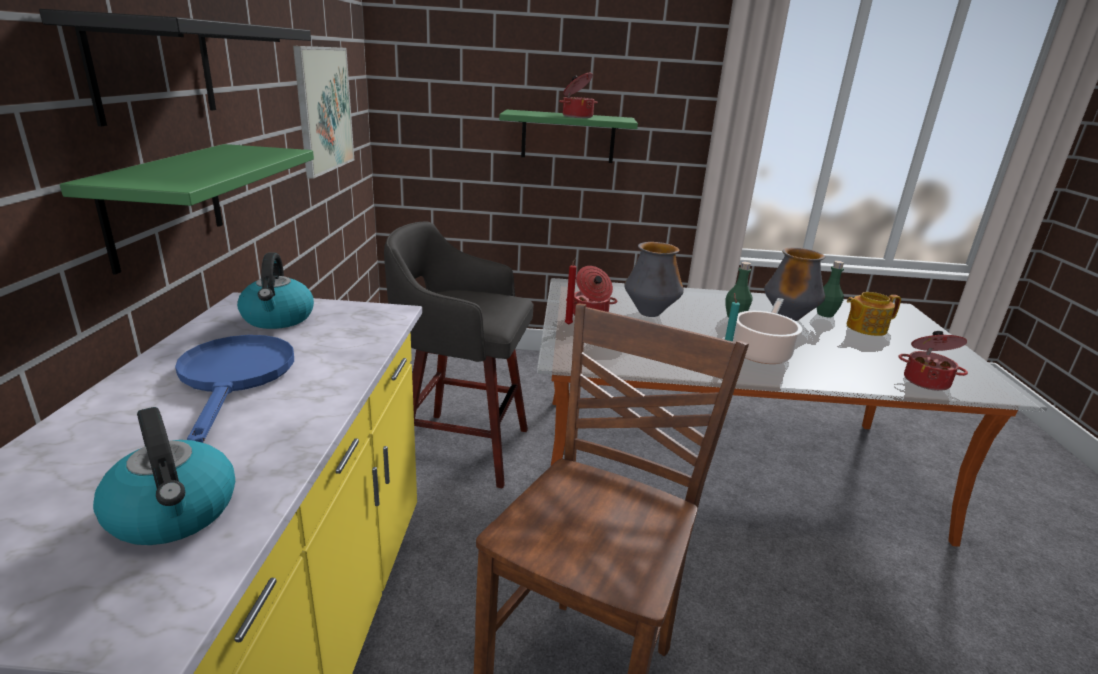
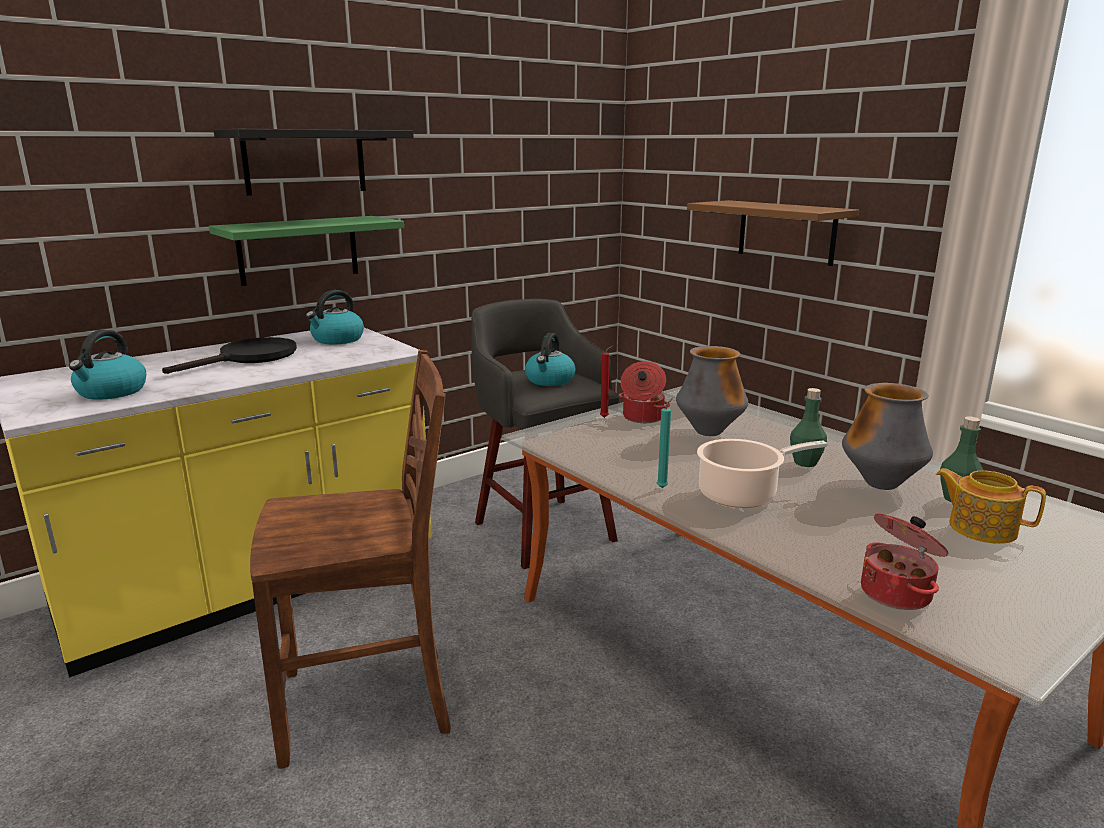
camera: 50 degrees right, 5 degrees down
(235, 378) = (249, 358): blue frying pan -> black frying pan
(324, 109) = (528, 197): picture -> none
(478, 303) = (550, 380): none -> kettle
(568, 137) = (786, 232): green shelf -> brown shelf
(577, 116) = (771, 206): cooking pot -> none

